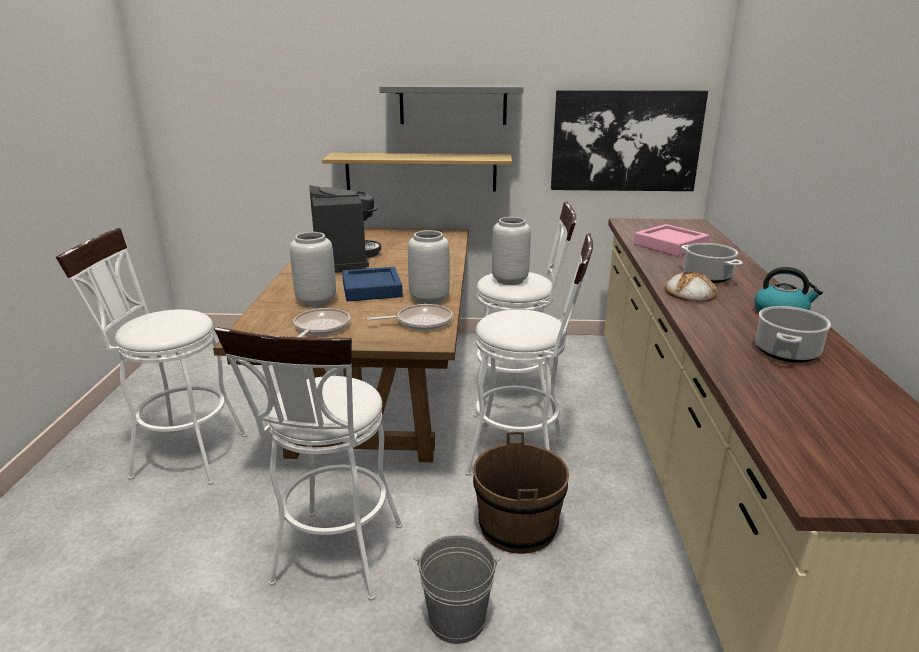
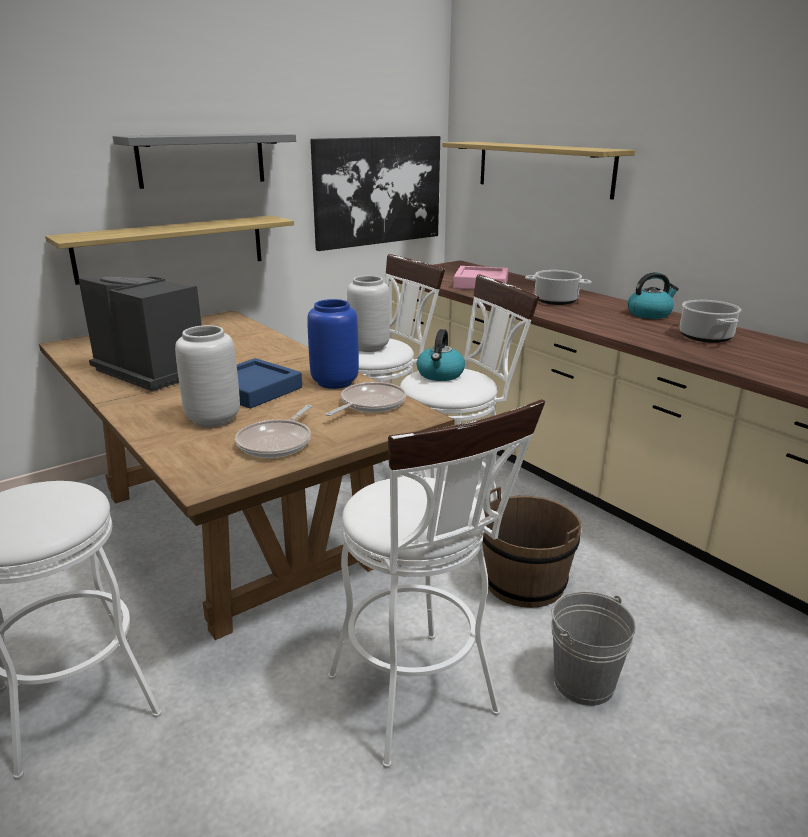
camera: 40 degrees left, 0 degrees up
(320, 328) = (277, 442): frying pan -> frying pan turned 135 degrees counterclockwise
(430, 299) = (335, 382): grey vase -> blue vase
(519, 317) = (440, 375): none -> kettle
(689, 293) = (571, 314): bread -> none
(769, 134) = (543, 168): none -> shelf

